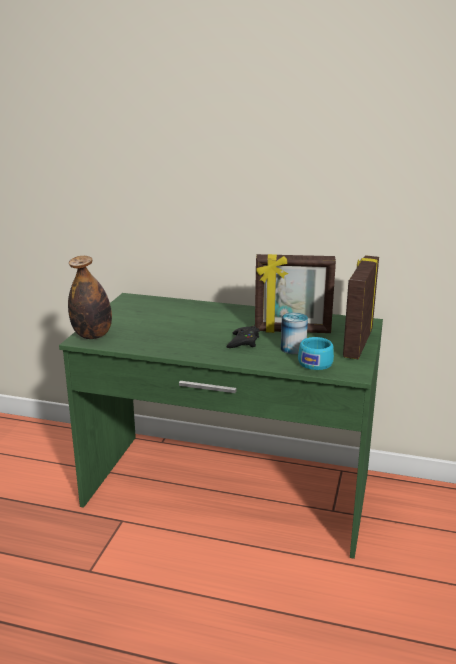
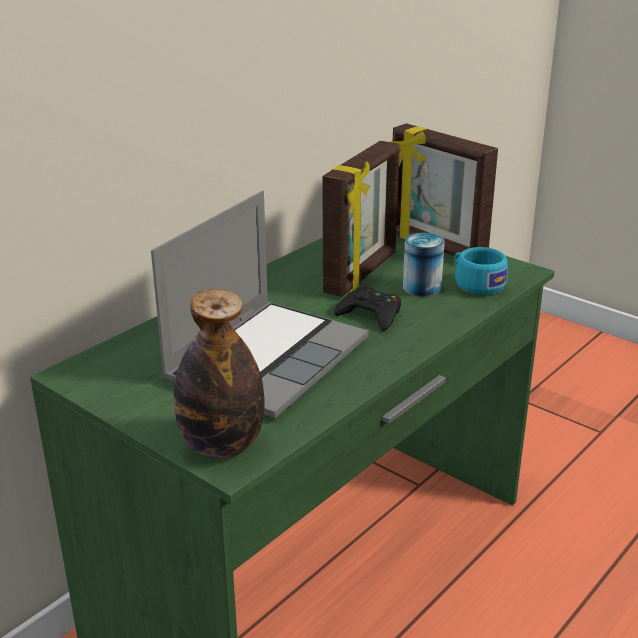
camera: 65 degrees left, 5 degrees up
(173, 328) = (267, 359): none -> laptop

